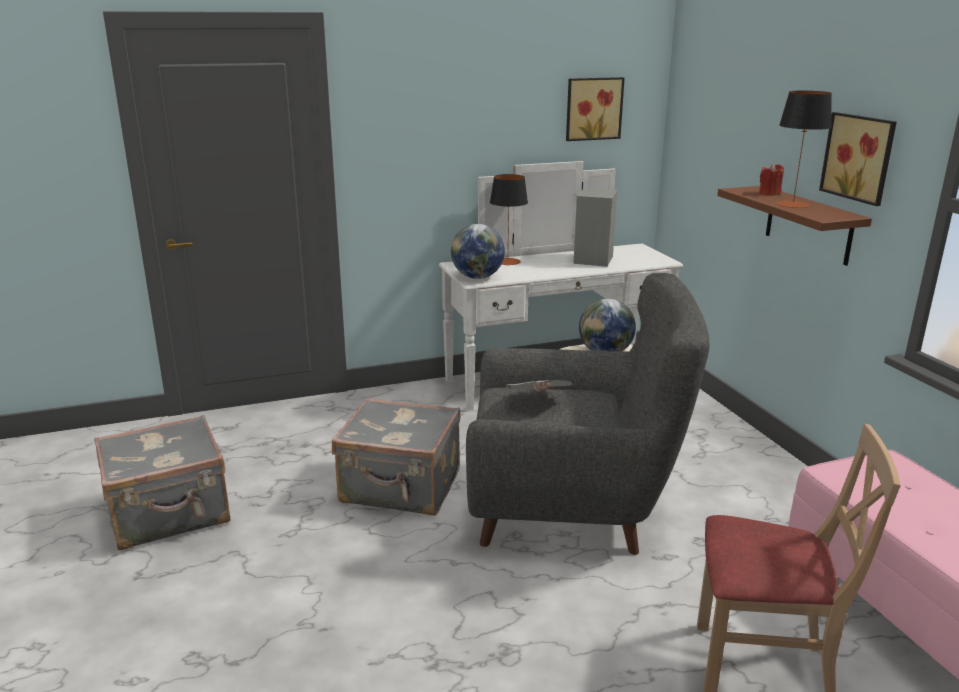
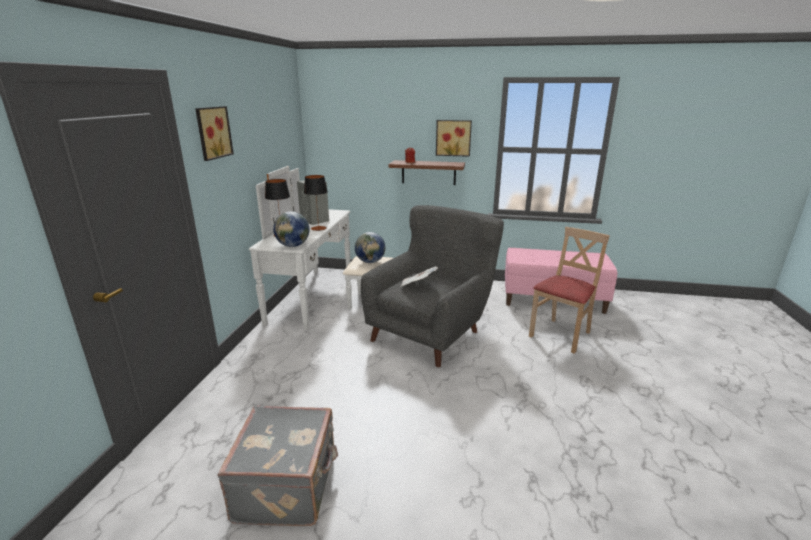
camera: 60 degrees left, 0 degrees up
(401, 488) = (363, 375): grey suitcase -> none
(593, 108) = (284, 133): picture -> picture (212, 132)
(793, 204) = (432, 163): table lamp -> table lamp (318, 228)

